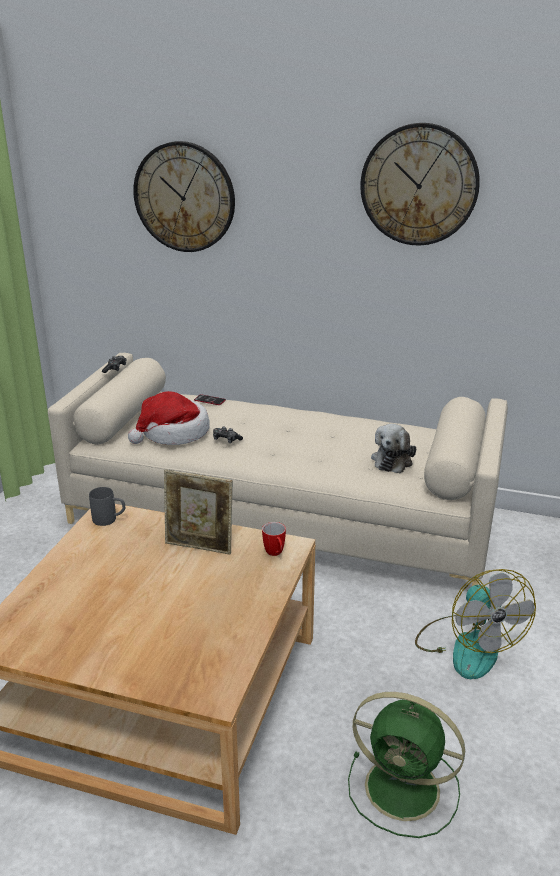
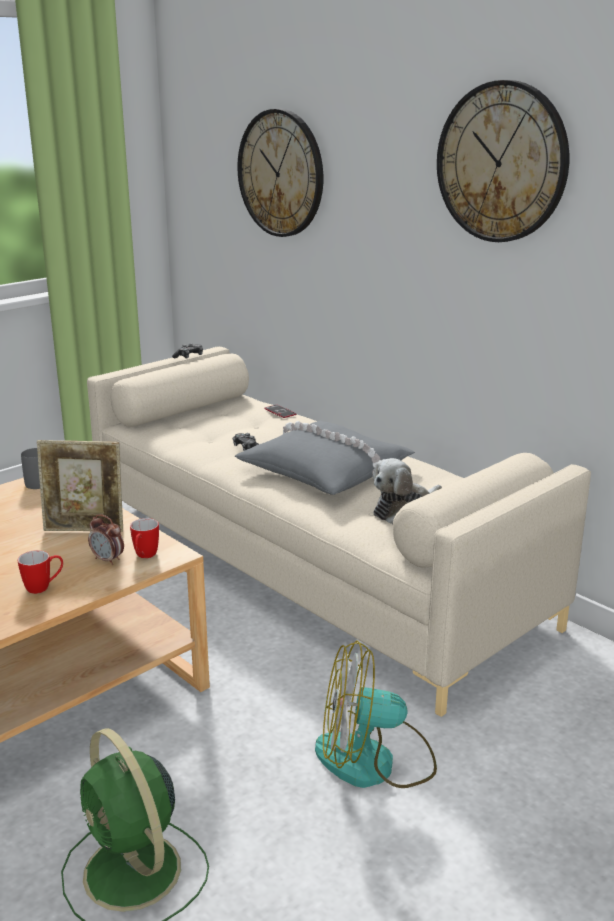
camera: 30 degrees right, 5 degrees down
(173, 433) = (204, 432): hat -> none
(199, 546) = (85, 529): picture frame -> picture frame turned 45 degrees counterclockwise
(234, 605) = (44, 587): none -> mug
(252, 566) = (108, 560): none -> alarm clock
(304, 443) = (326, 470): none -> grey pillow
(467, 645) = (374, 761): fan -> fan turned 75 degrees clockwise

